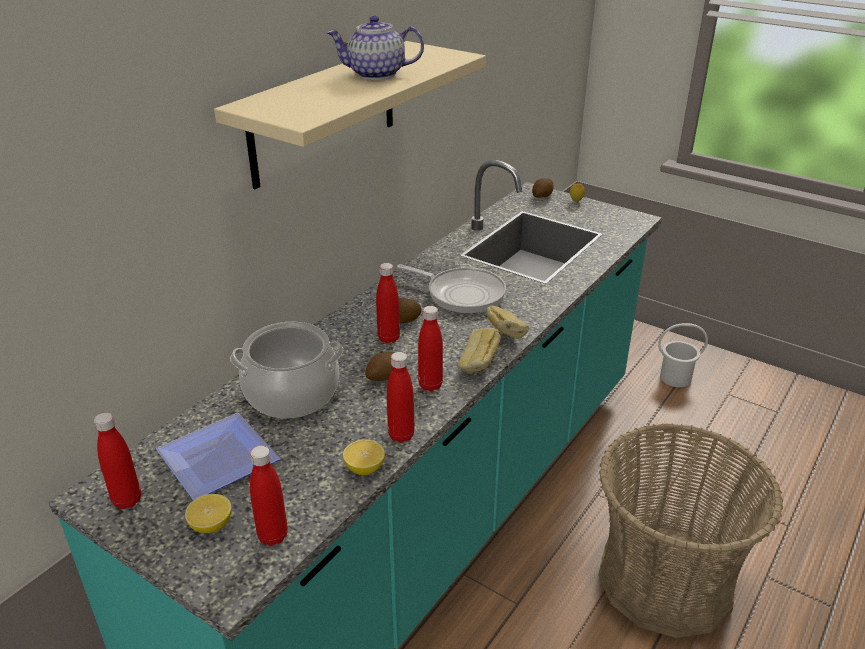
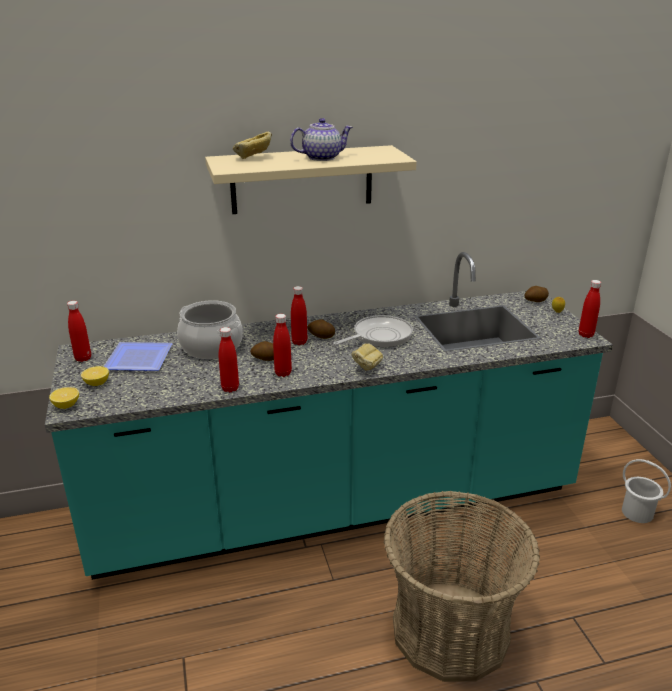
camera: 40 degrees right, 5 degrees down
(273, 536) = (111, 400): red bottle -> red bottle (586, 335)
(364, 468) = (190, 393): lemon -> lemon (66, 405)
(376, 74) = (322, 157): teapot -> teapot turned 120 degrees clockwise
(461, 294) = (379, 336): frying pan -> frying pan turned 105 degrees counterclockwise
(478, 366) = (324, 376): bread -> bread (253, 158)

